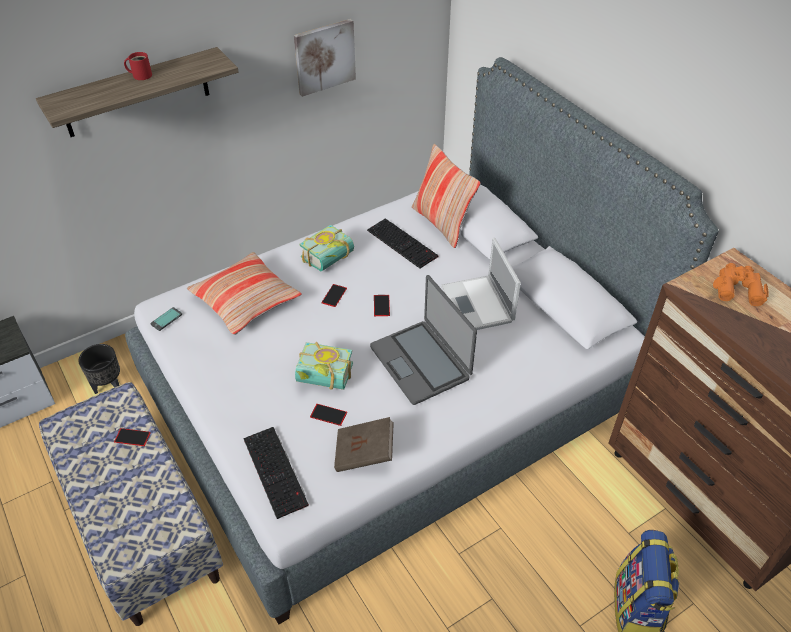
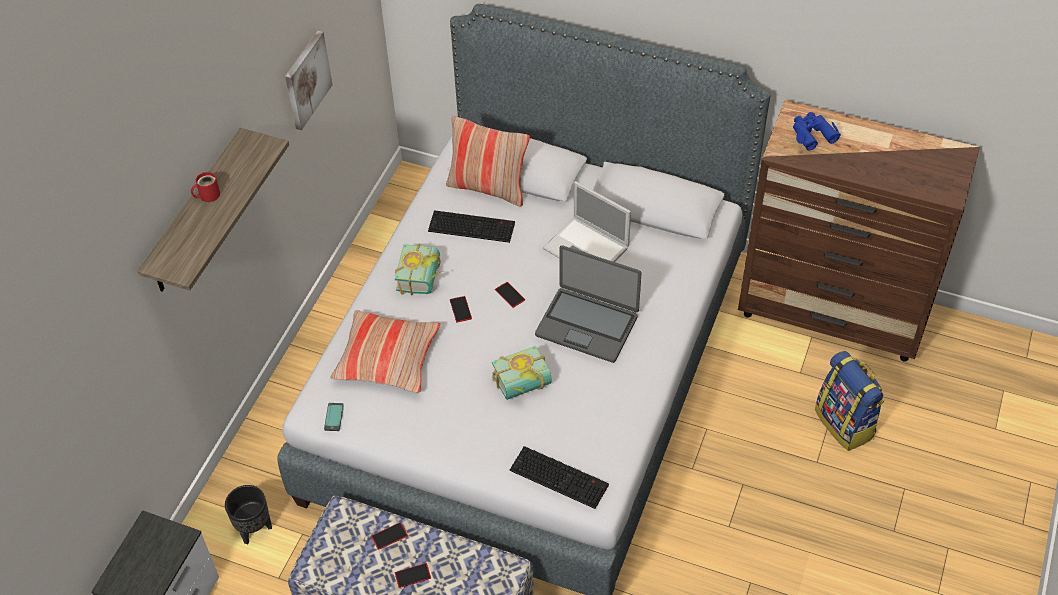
camera: 35 degrees left, 5 degrees up
(328, 414) = (555, 410): phone -> phone (412, 575)
(364, 454) = (612, 422): brown book -> none
(738, 288) = (812, 134): orange binoculars -> blue binoculars

